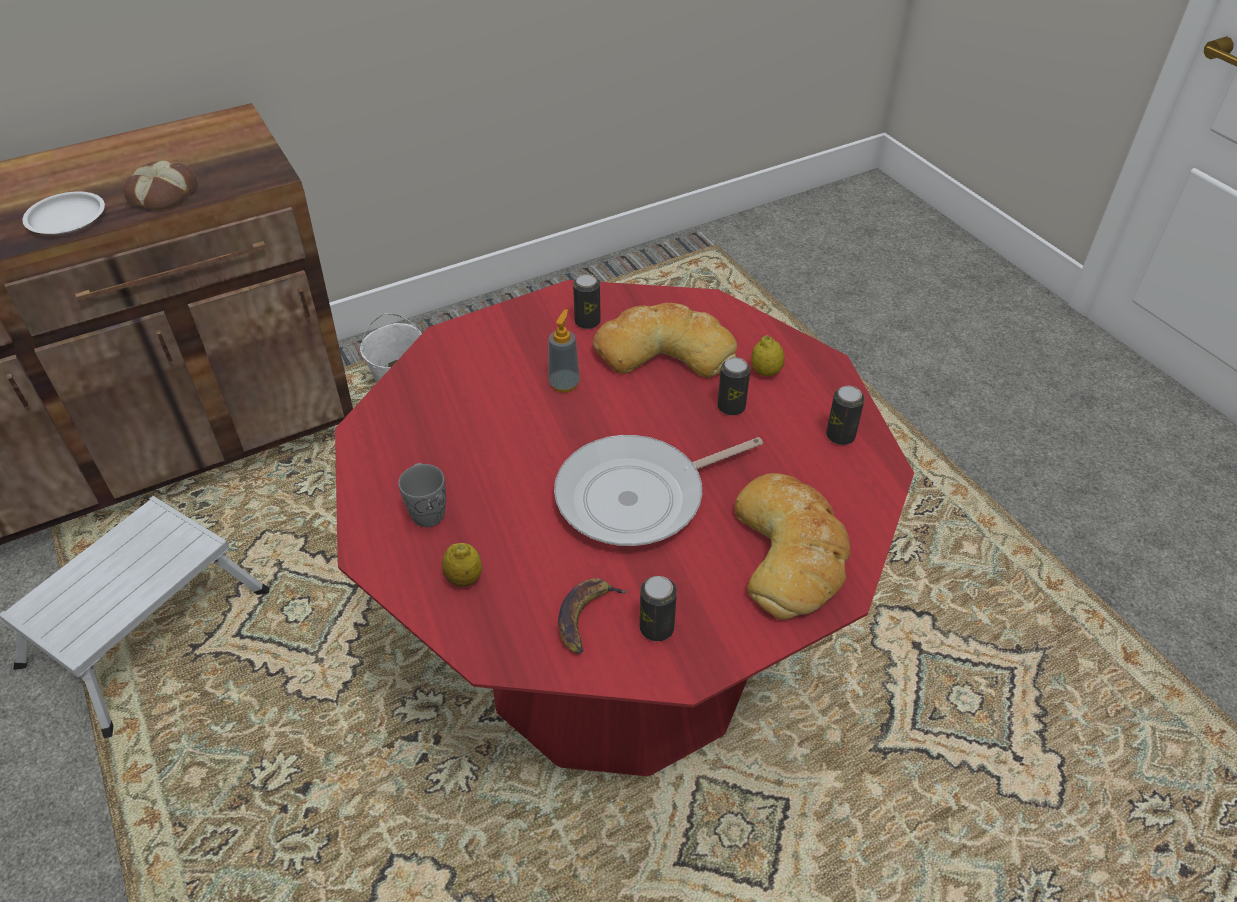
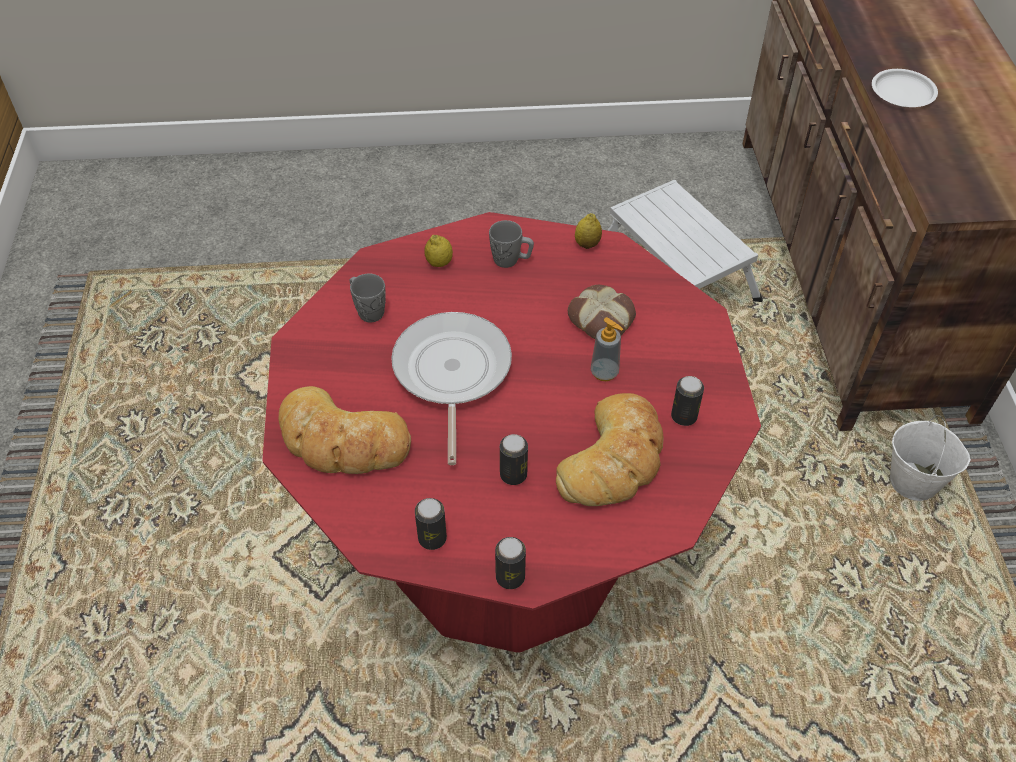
camera: 115 degrees right, 5 degrees up
(162, 194) = (928, 142): bread -> bread (602, 318)
(587, 617) = (367, 310): banana -> grey mug
(656, 628) = (335, 340): can -> can (510, 577)
(766, 372) = (544, 523): lemon -> lemon (587, 244)

